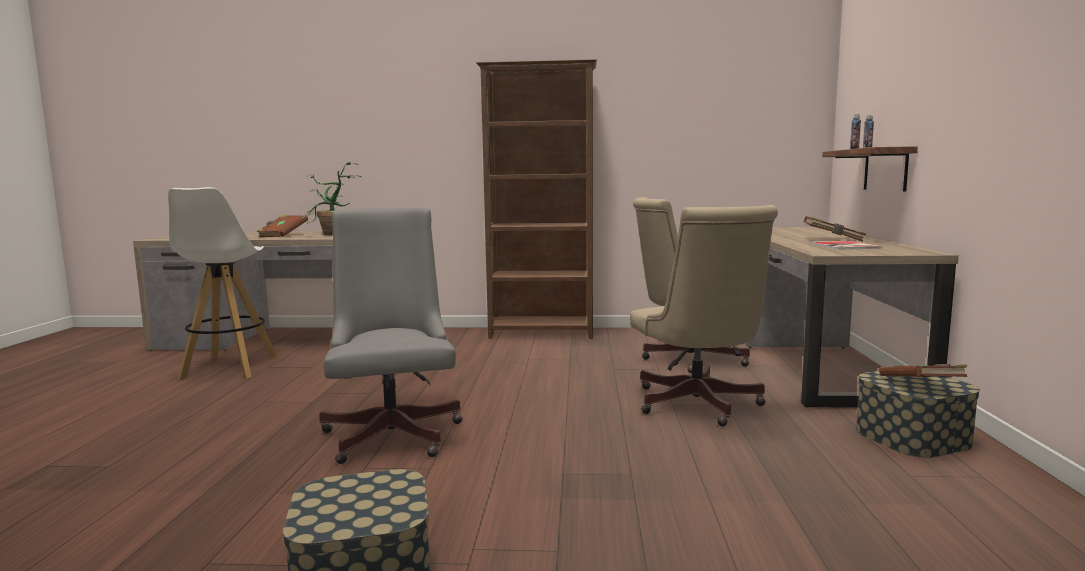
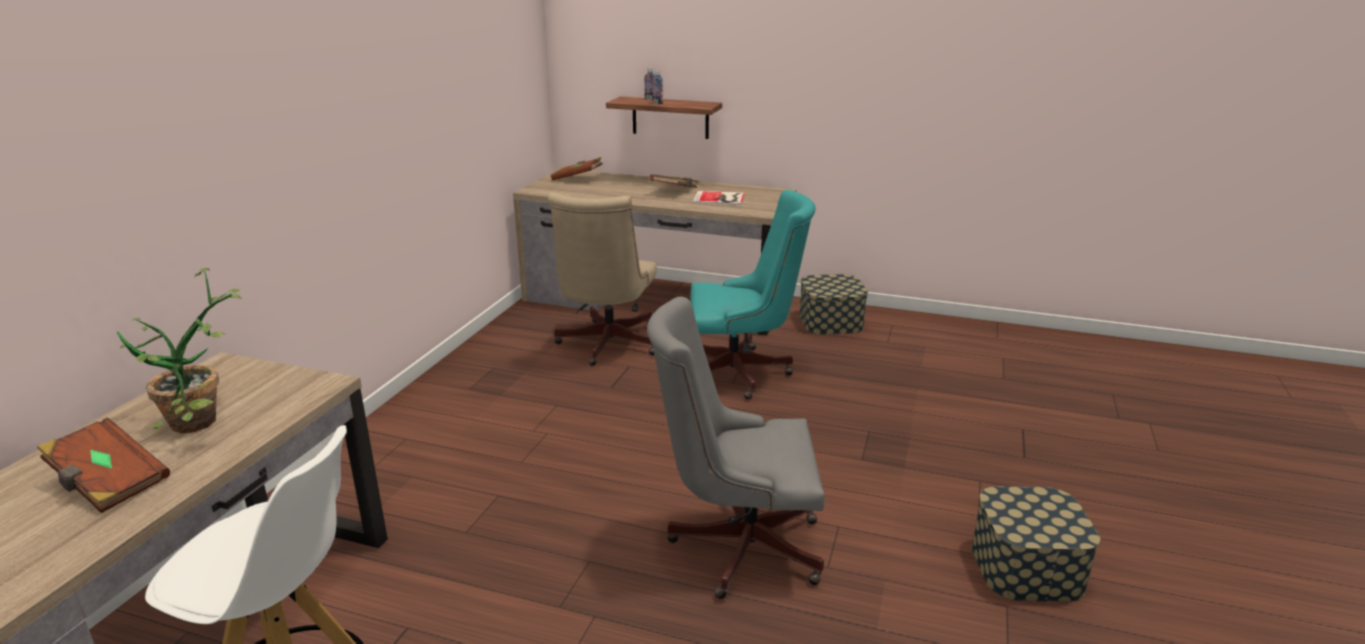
camera: 75 degrees left, 15 degrees up
(542, 334) = (423, 404): brown bookcase -> none
(699, 406) = (742, 373): beige office chair -> turquoise office chair
(921, 386) = (843, 287): brown book -> brown book (577, 179)

